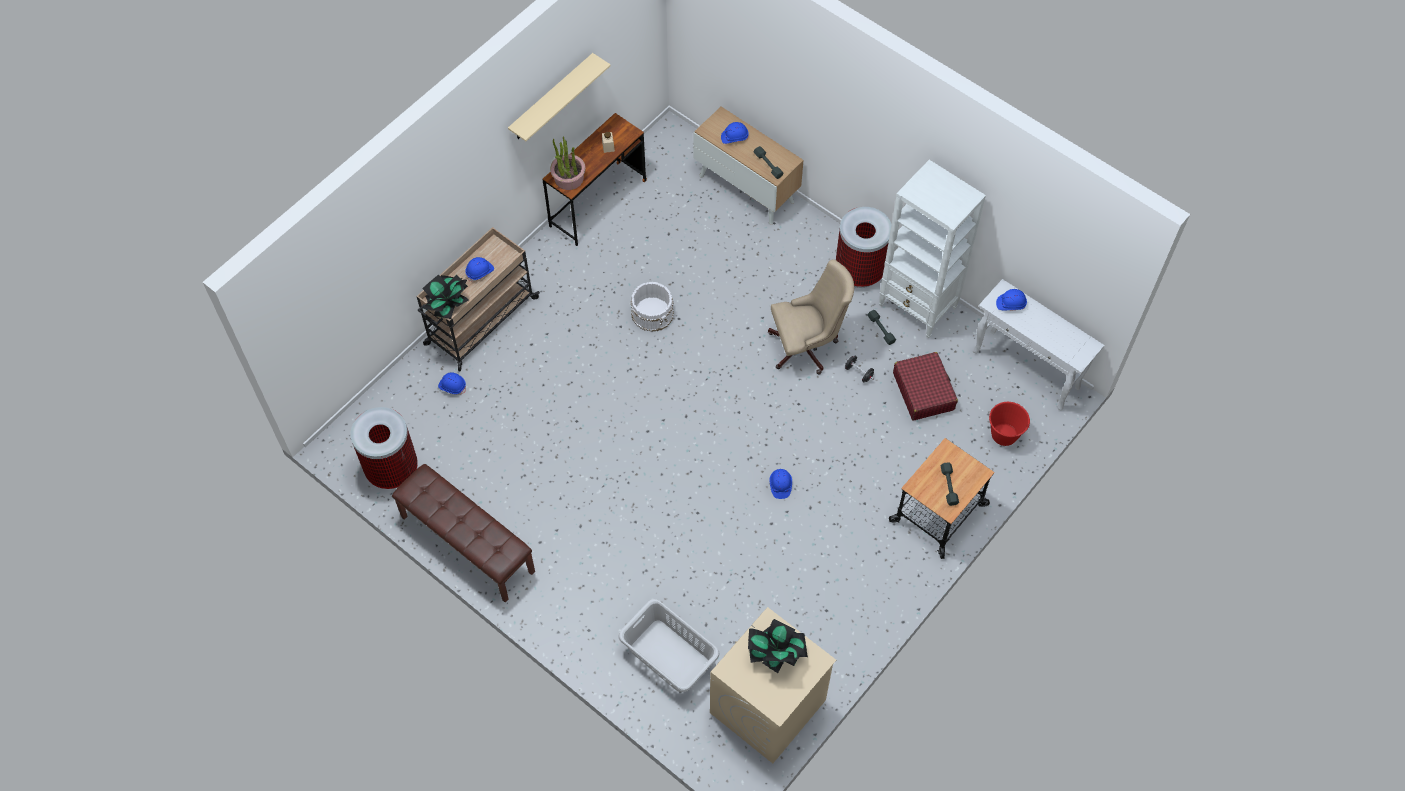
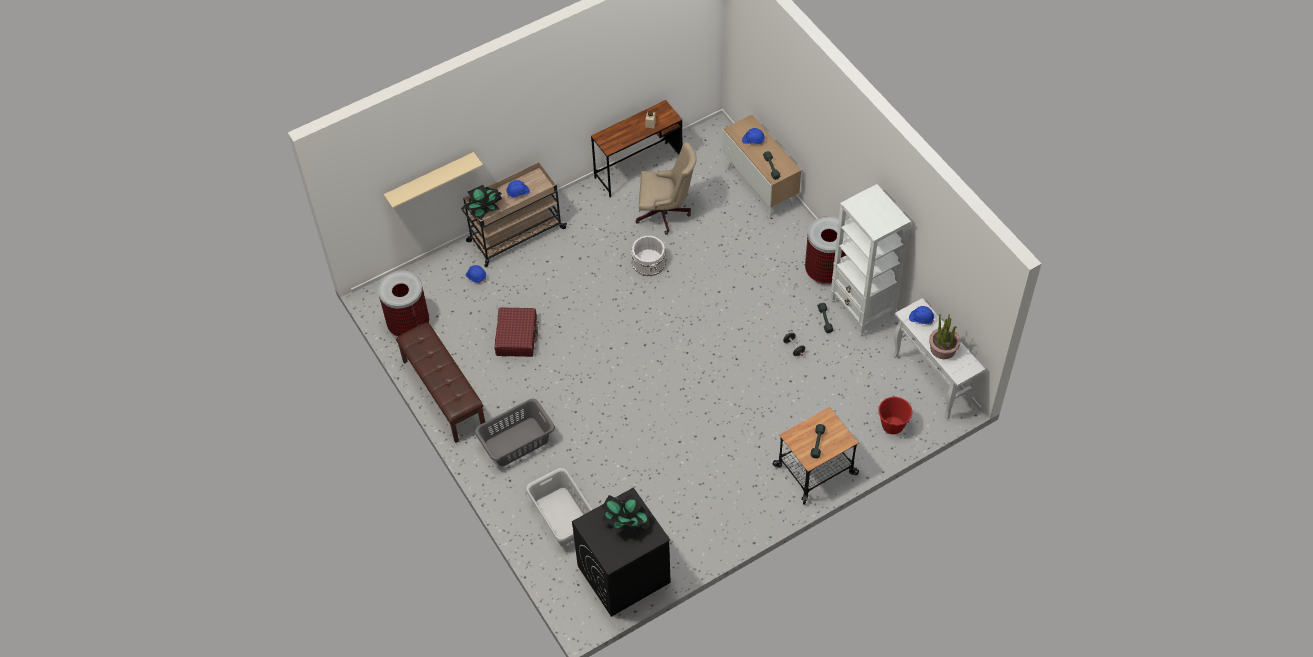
camera: 20 degrees right, 5 degrees down
(551, 98) = (606, 72): beige shelf -> beige shelf (430, 179)
(568, 178) = (611, 140): potted plant -> potted plant (943, 348)
(578, 579) = (516, 442): none -> grey laundry basket
(767, 707) = (623, 574): beige washing machine -> black washing machine
(780, 485) = (698, 415): blue hard hat -> none
(807, 346) = (760, 317): beige office chair -> beige office chair (666, 213)
(923, 391) = (840, 375): red suitcase -> red suitcase (516, 336)

